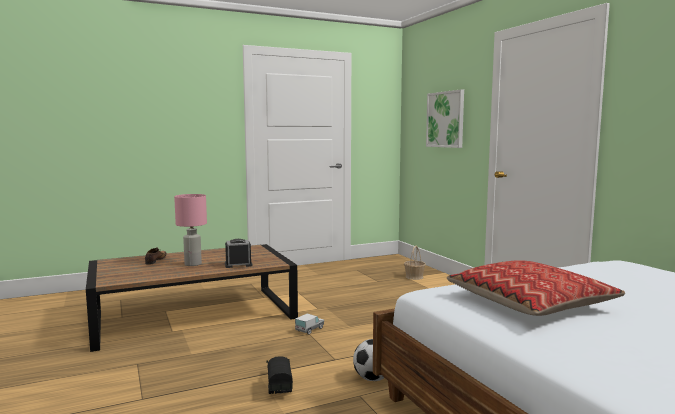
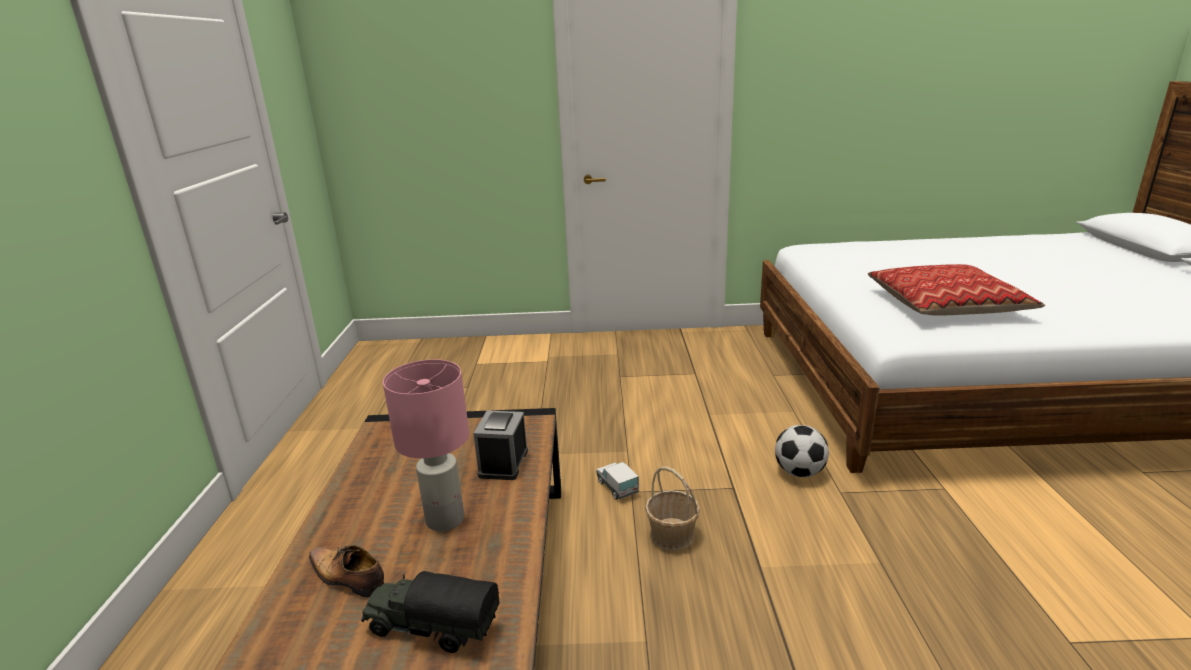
camera: 65 degrees left, 15 degrees up
(279, 385) = (797, 552): toy truck -> toy truck (431, 628)
(414, 277) = (480, 358): basket -> basket (672, 535)
(445, 119) = (451, 103): picture -> none

